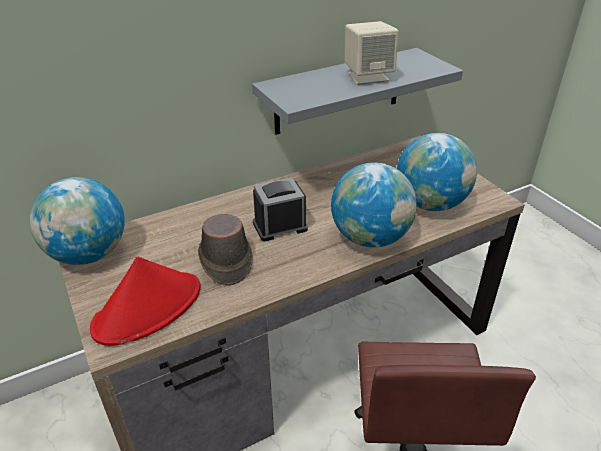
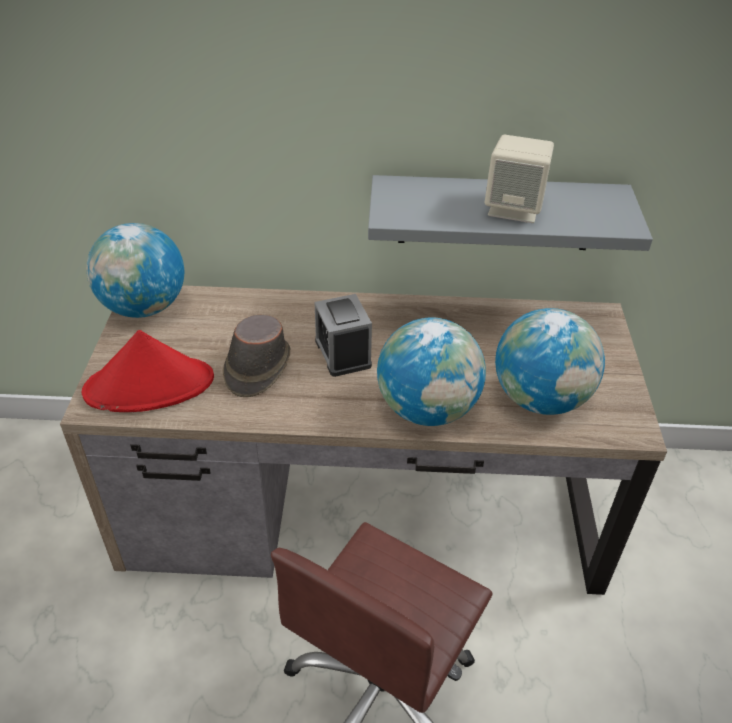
camera: 30 degrees right, 5 degrees up
(280, 226) = (343, 353): alarm clock -> alarm clock turned 120 degrees counterclockwise

